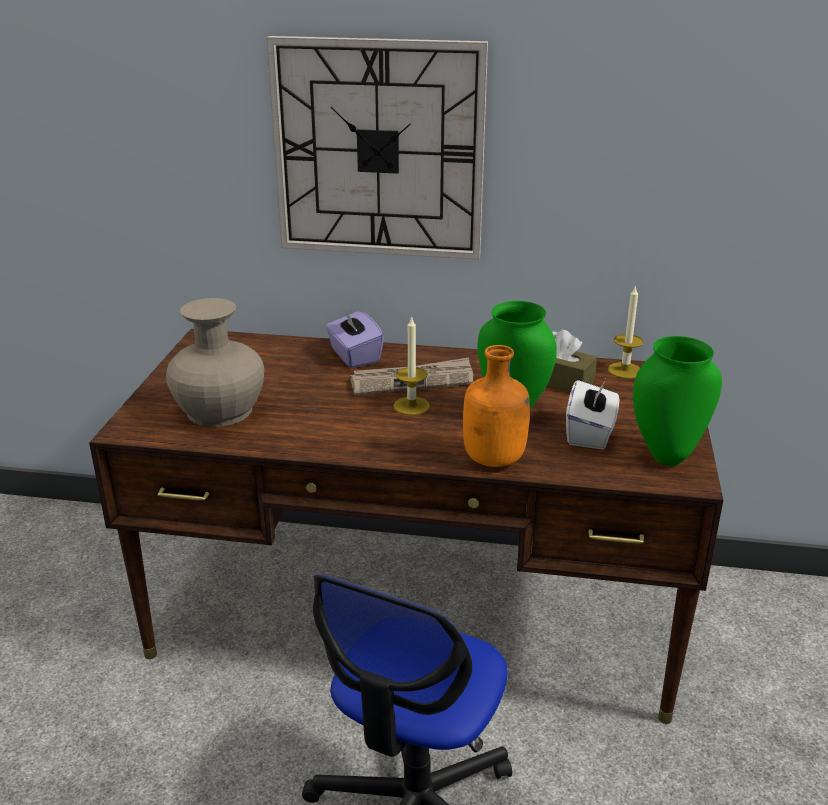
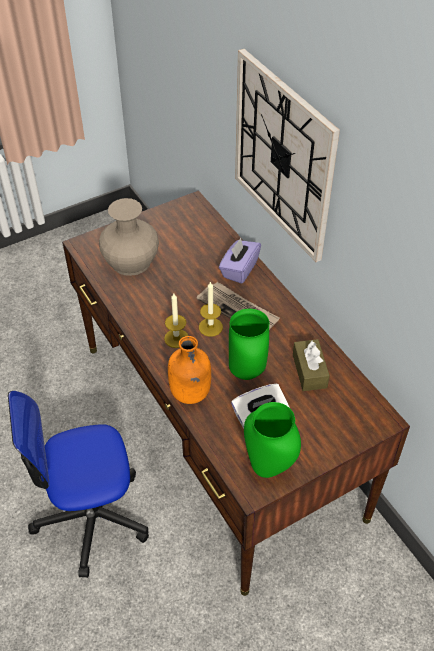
camera: 50 degrees right, 20 degrees up
(625, 370) = (359, 395): candle -> candle (176, 338)

